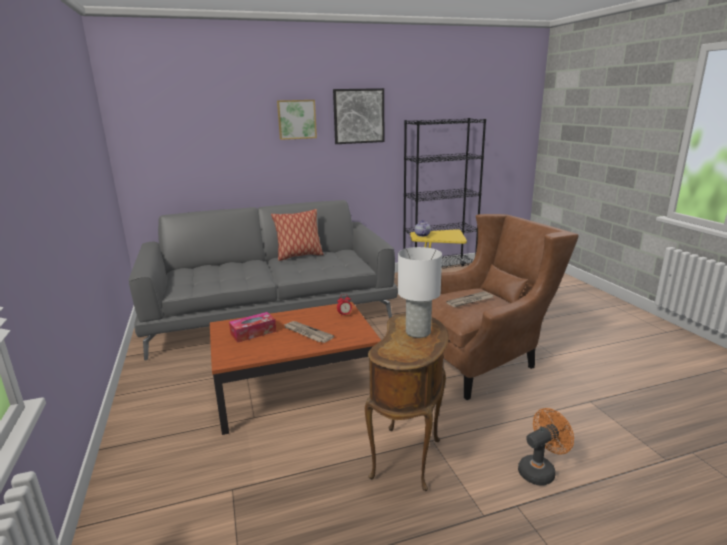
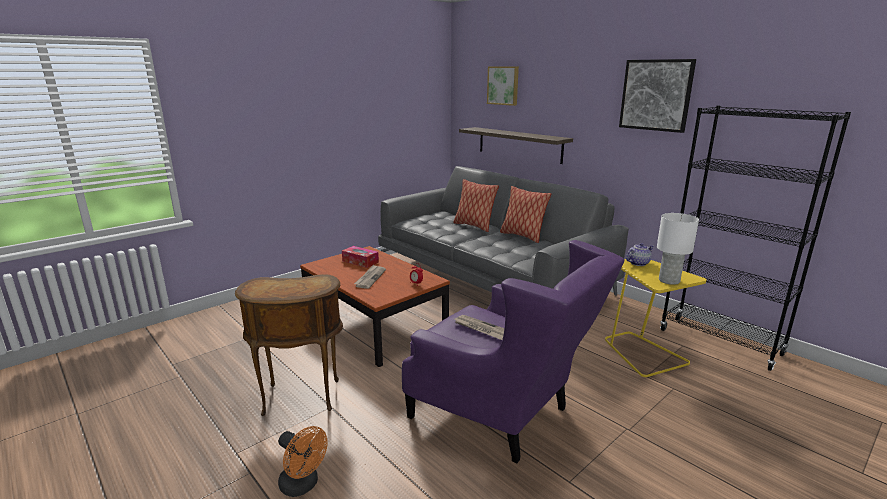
camera: 65 degrees right, 0 degrees up
(229, 176) = (519, 144): none -> shelf
(244, 266) = (474, 226): none -> pillow
(296, 119) = (584, 94): picture -> picture (503, 85)
(419, 332) = (296, 288): white table lamp -> white table lamp (669, 281)
(481, 359) = (503, 415): brown armchair -> purple armchair

